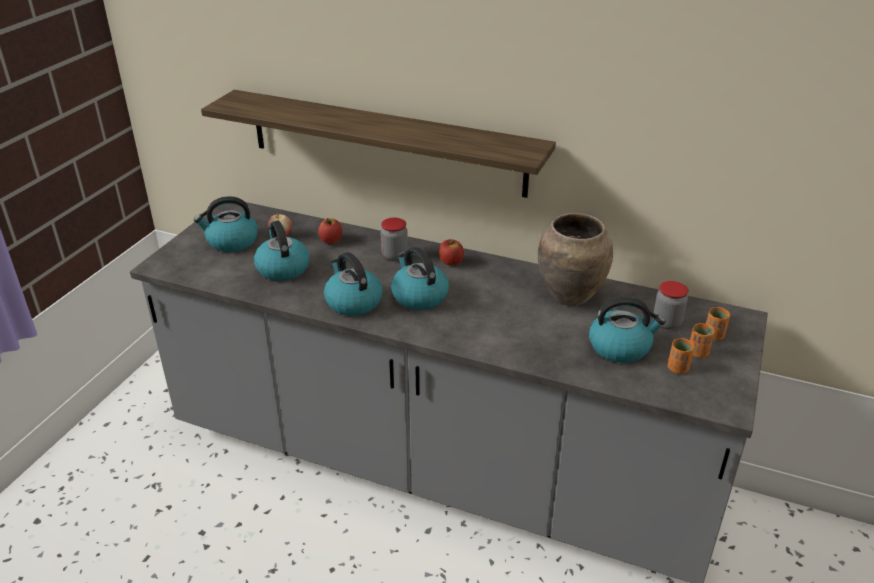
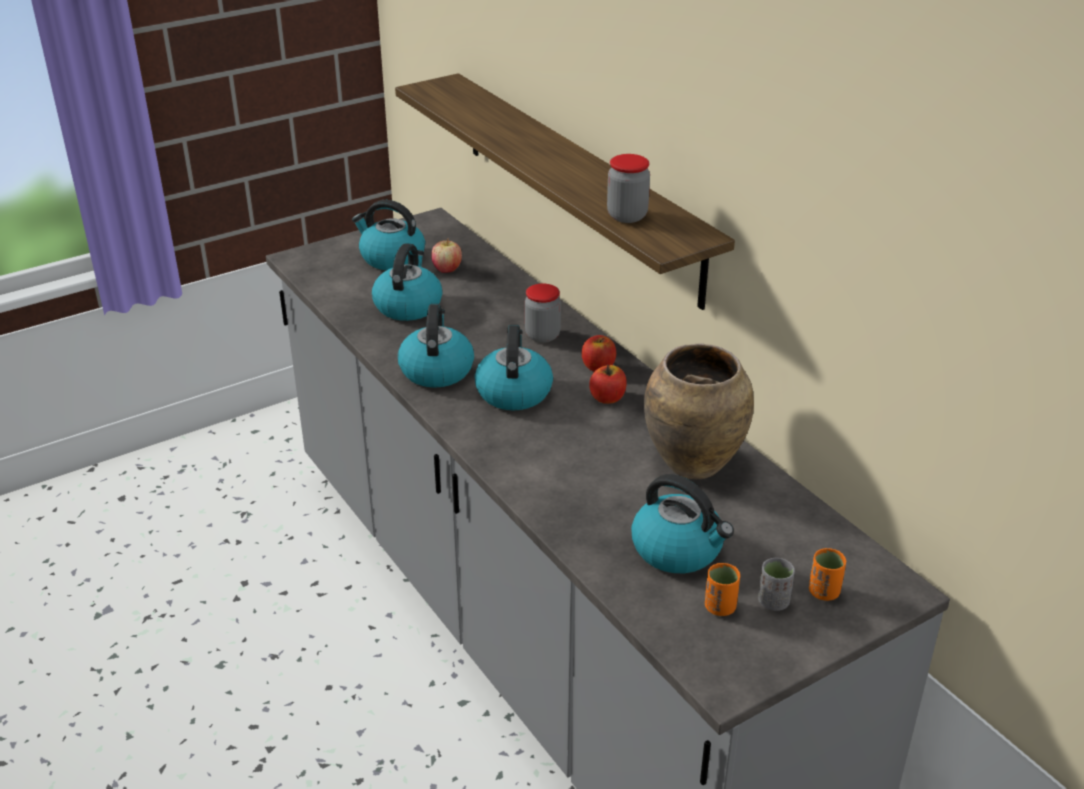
camera: 35 degrees right, 0 degrees up
(331, 240) = (493, 293): apple -> apple (607, 398)
(667, 323) = (780, 548): jar -> jar (627, 216)
(698, 353) = (773, 602): orange cup -> grey cup

